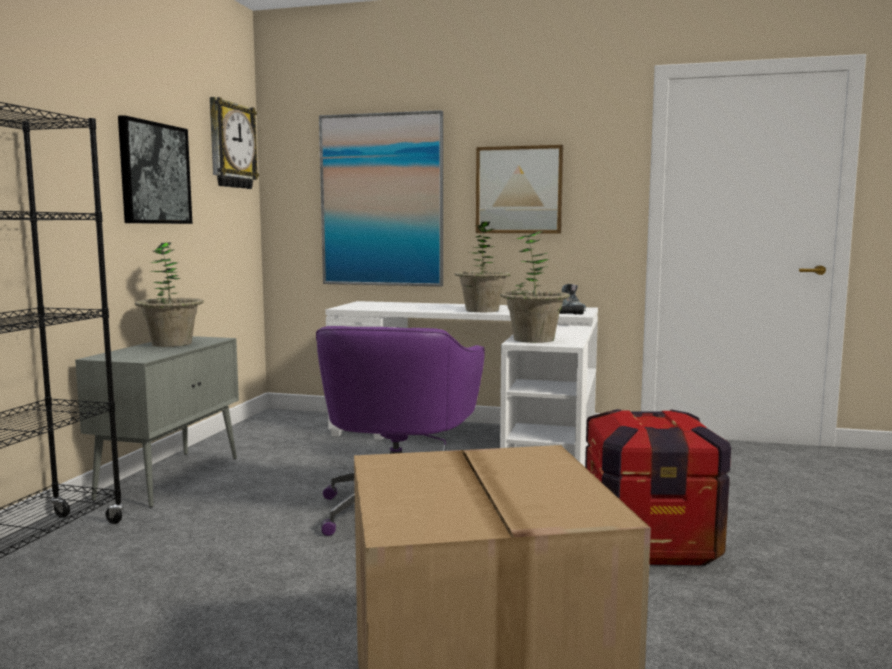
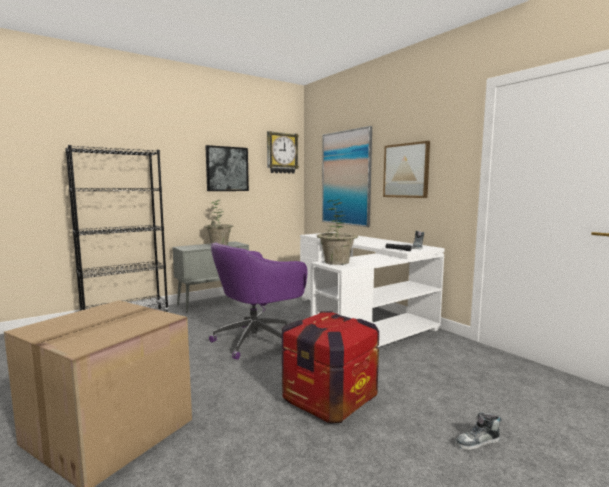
camera: 40 degrees right, 0 degrees up
(482, 310) = (365, 242): potted plant -> none
(835, 525) = (477, 442): none -> shoe

